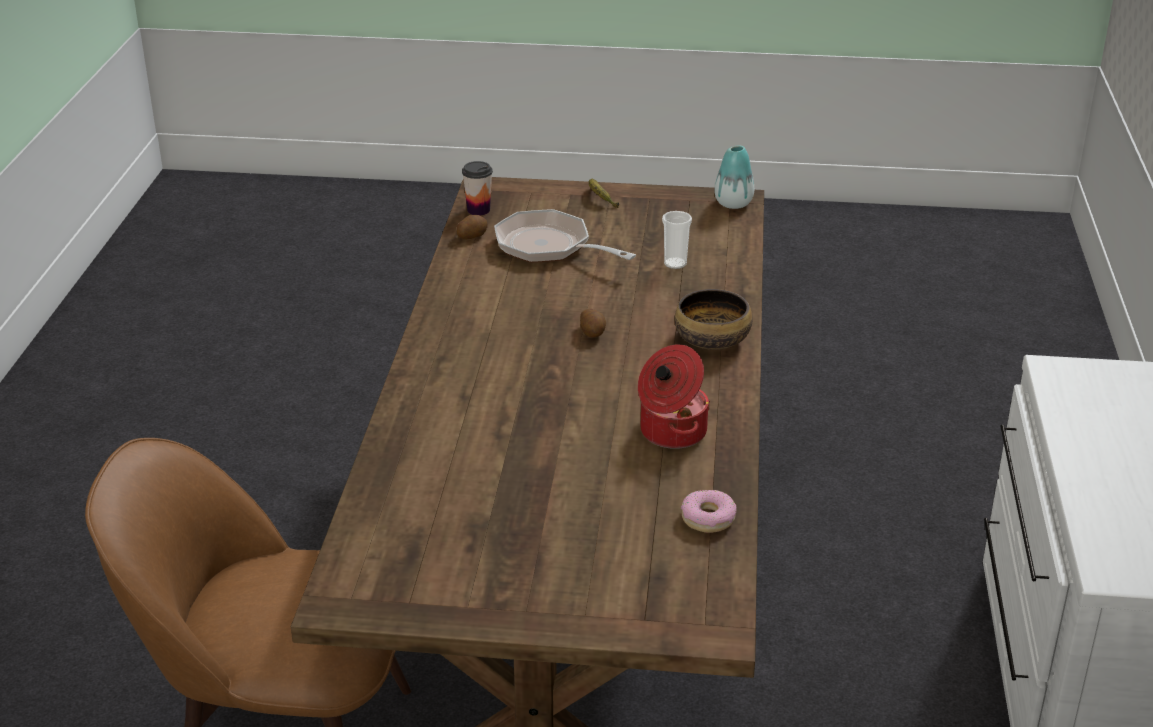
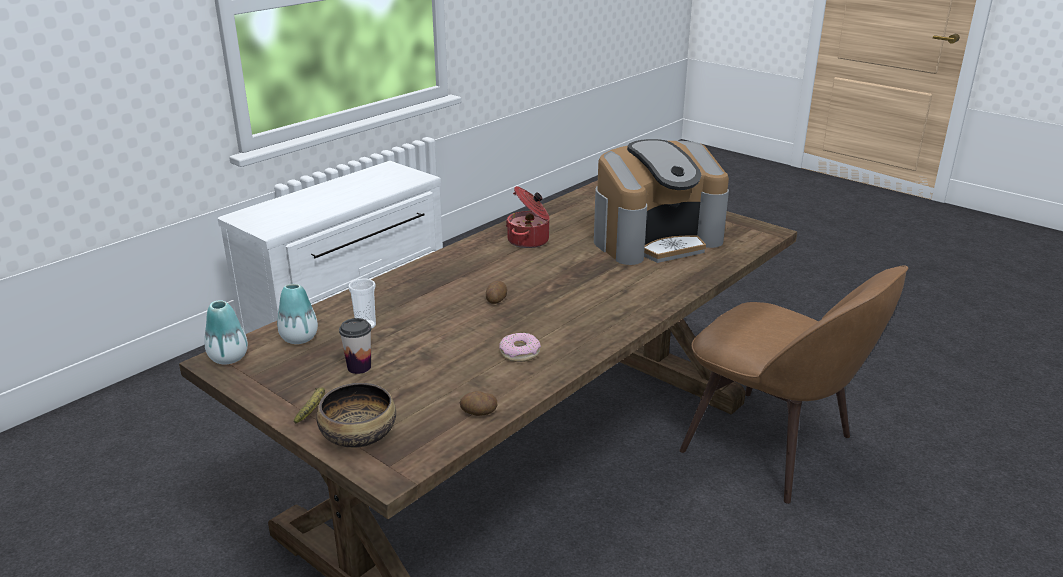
camera: 145 degrees left, 5 degrees down
(478, 210) = (435, 442): cup -> cup (359, 367)
(502, 506) = (656, 239): none -> coffee machine
(549, 247) = (431, 375): frying pan -> none
(708, 518) = (563, 210): donut -> donut (520, 353)
(710, 234) = (299, 338): none -> vase
(712, 340) = (432, 272): bowl -> bowl (358, 434)

